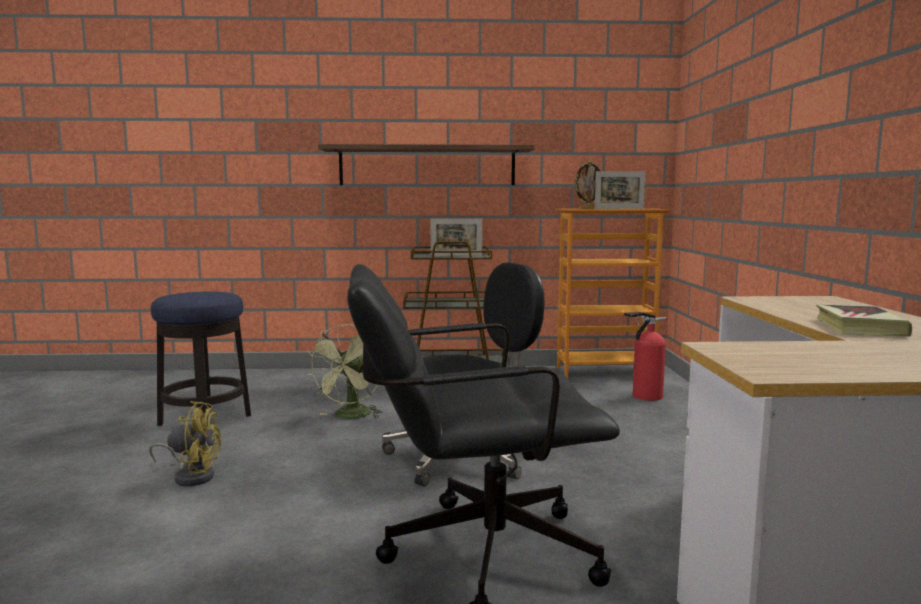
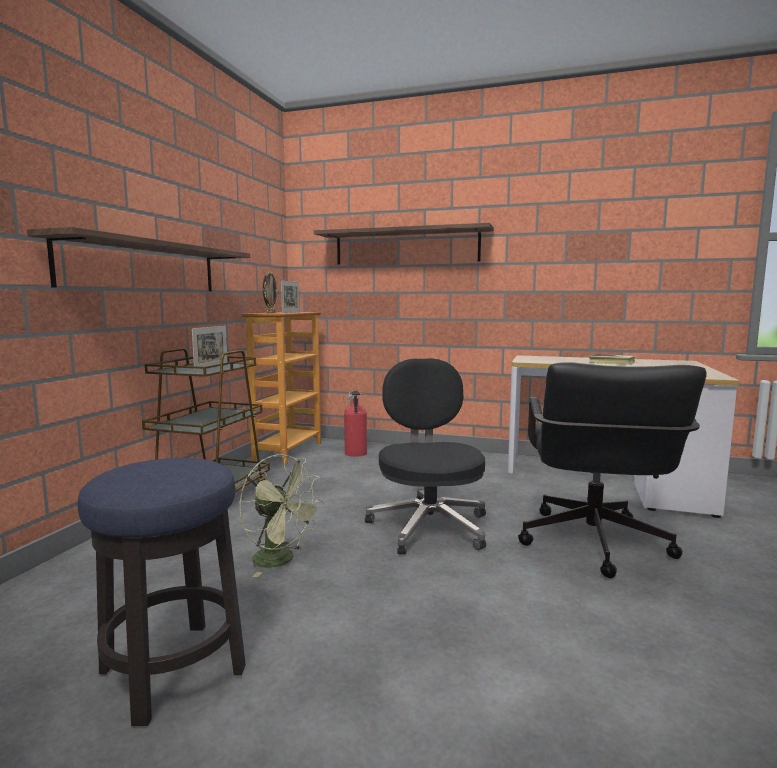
camera: 70 degrees left, 0 degrees up
(191, 476) = (396, 679): yellow fan -> none
(750, 111) = (406, 247): none -> shelf

